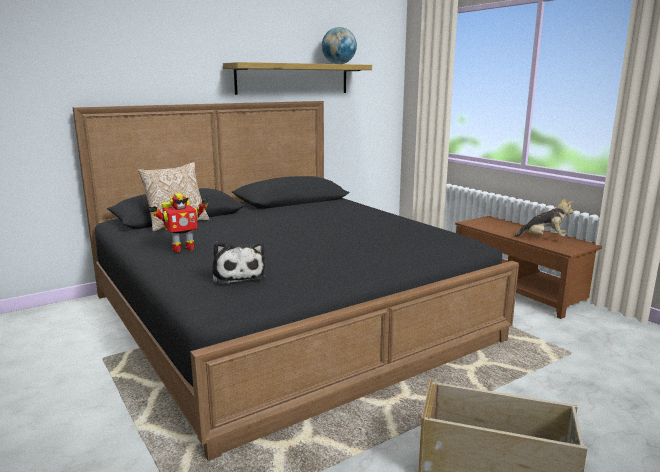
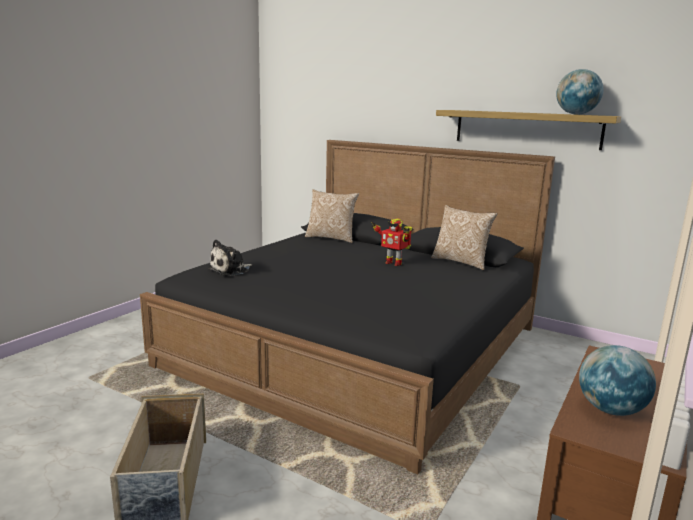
camera: 65 degrees right, 0 degrees up
(182, 249) = (273, 249): toy robot -> toy robot (393, 263)
(318, 202) = (461, 262): none -> pillow
(543, 238) = (610, 410): plush toy -> globe

